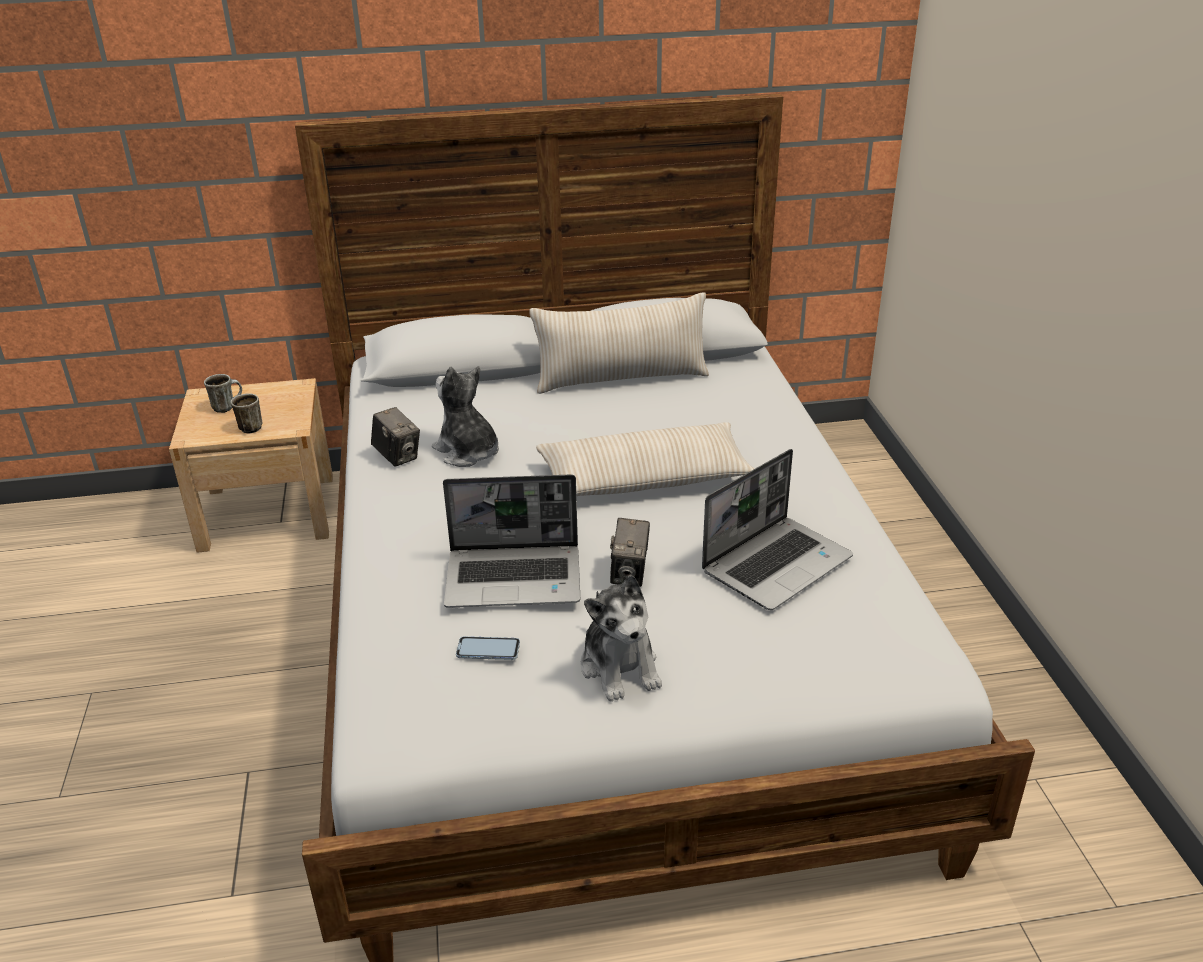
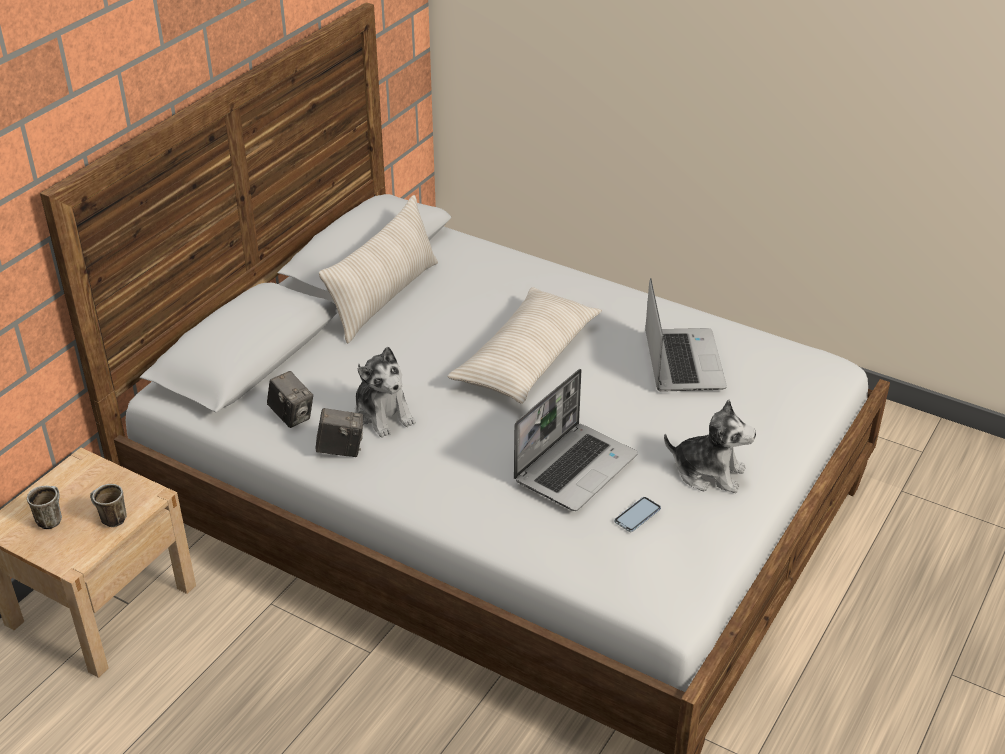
camera: 50 degrees left, 5 degrees up
(468, 452) = (383, 414): plush toy -> plush toy turned 120 degrees counterclockwise
(630, 574) = (622, 420): camera -> camera (292, 416)

